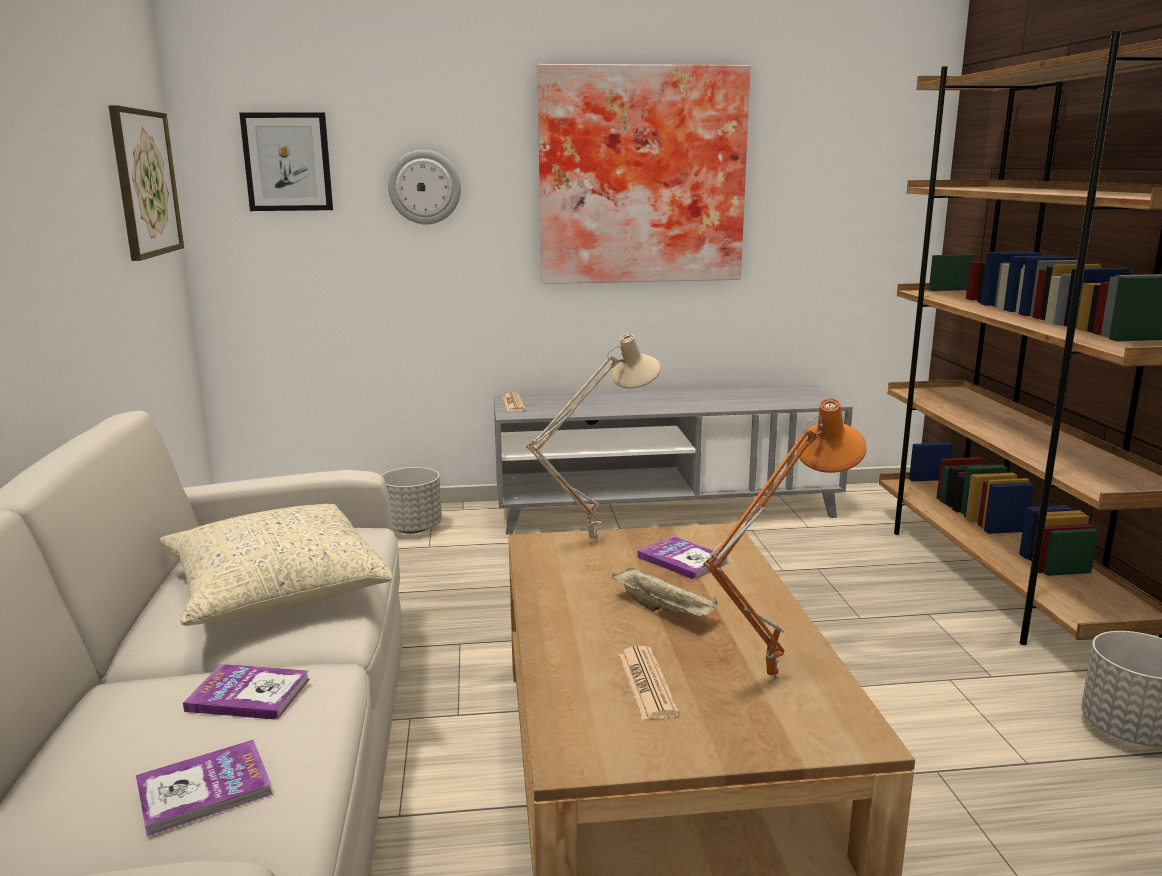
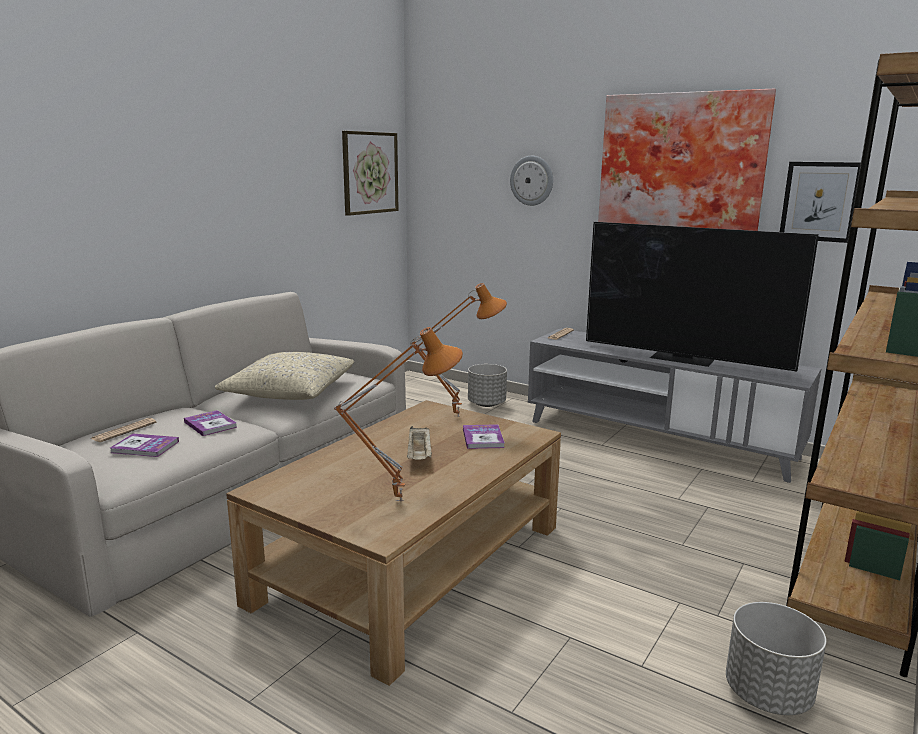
camera: 40 degrees right, 0 degrees up
(287, 162) = (459, 162): picture -> picture (820, 201)
(592, 541) = (457, 415): beige table lamp -> orange table lamp
(646, 684) = (343, 478): newspaper -> newspaper (124, 431)
(694, 402) = (683, 358): none -> television

